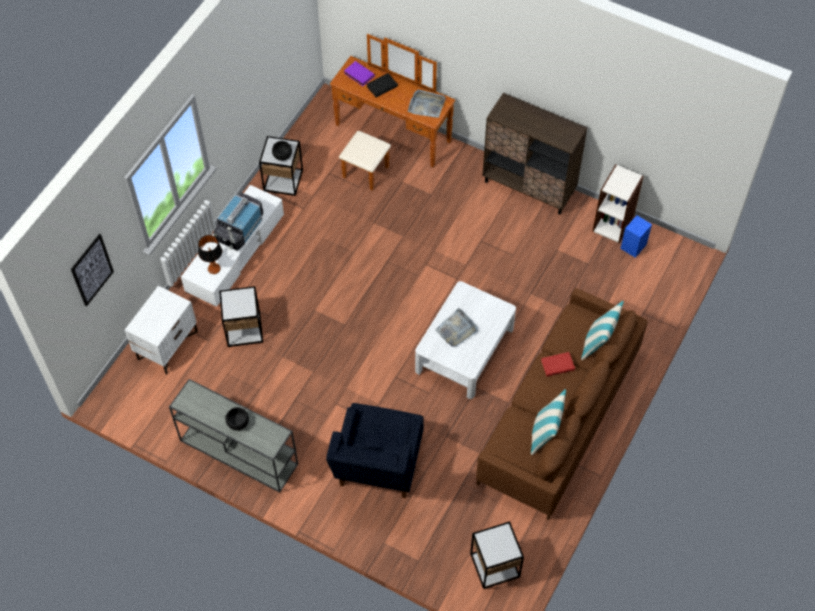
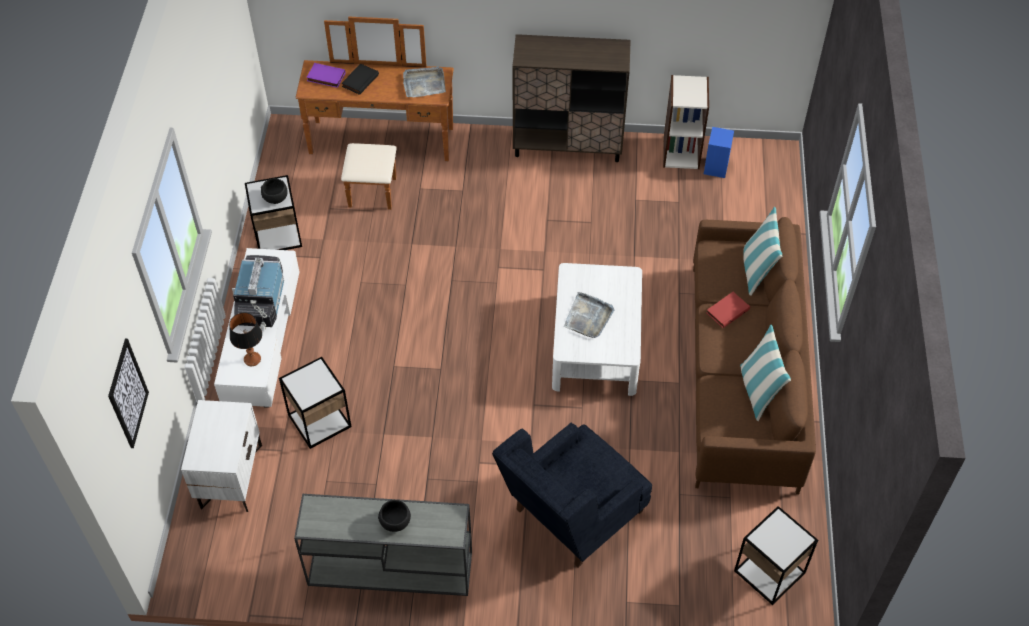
camera: 25 degrees left, 5 degrees down
(378, 468) = (571, 517): blue armchair -> blue armchair turned 60 degrees clockwise

